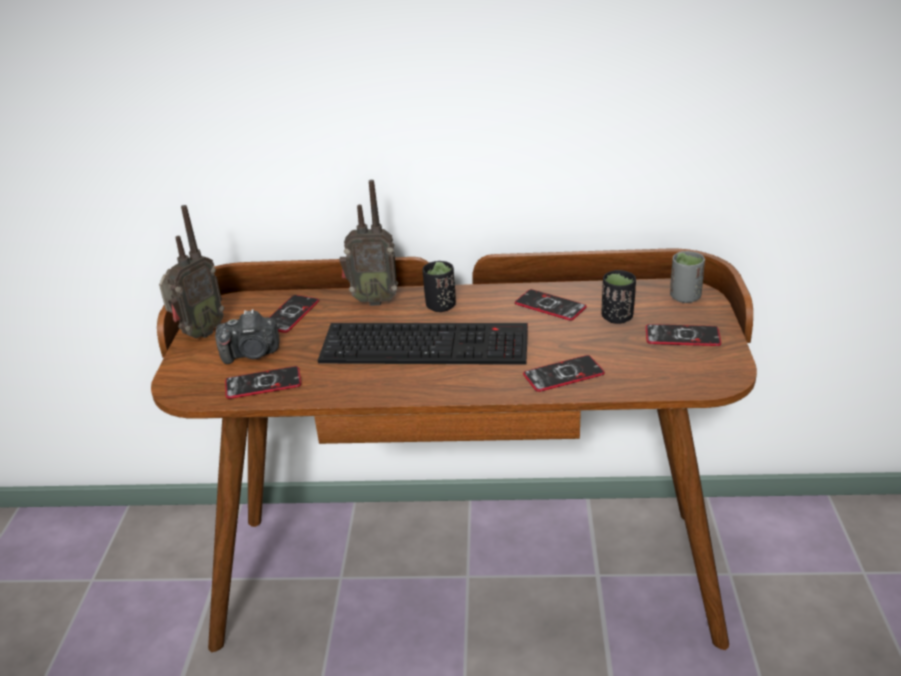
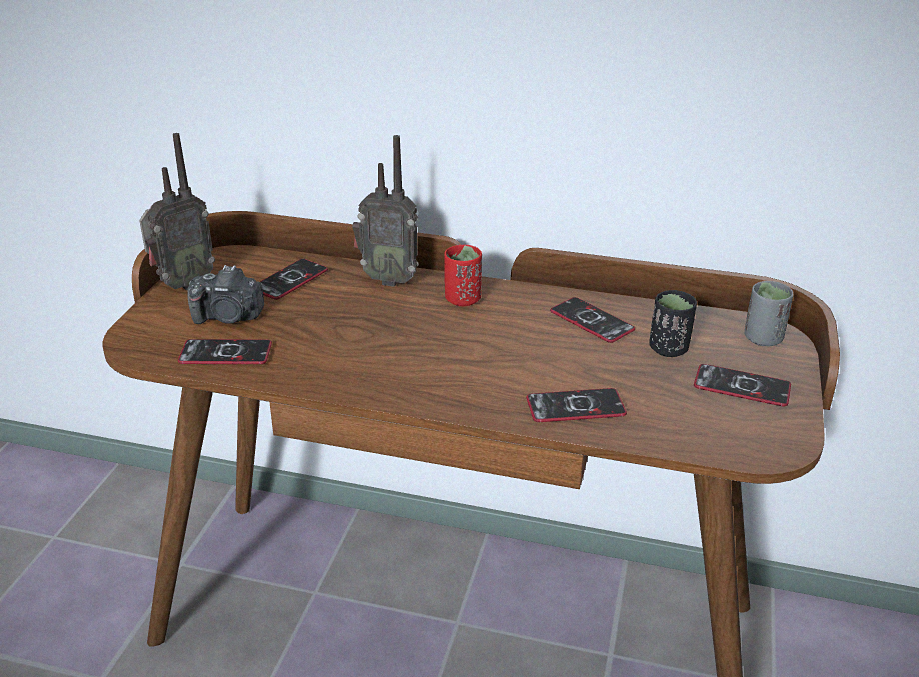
camera: 10 degrees right, 0 degrees up
(427, 343) = (429, 340): keyboard -> none
(440, 306) = (462, 299): black cup -> red cup

